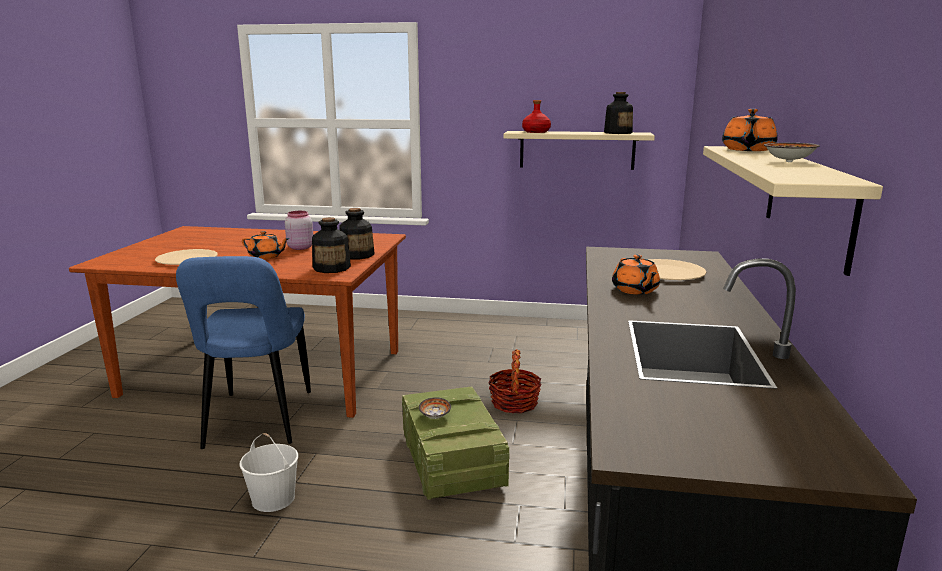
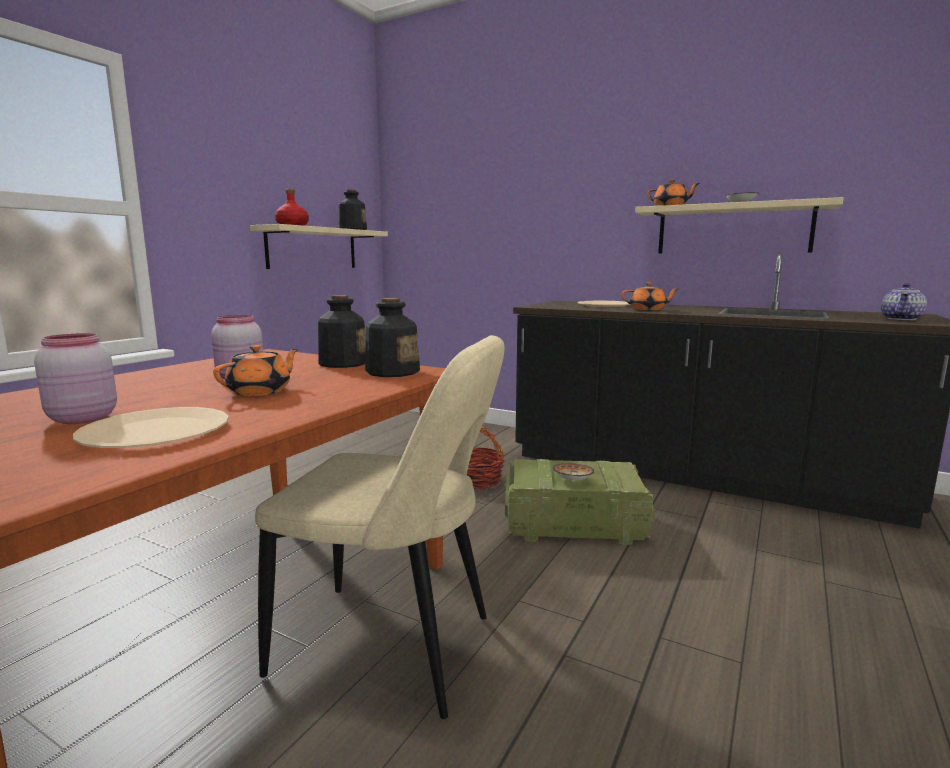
camera: 70 degrees left, 5 degrees down
(209, 247) = (81, 418): none -> pink jar
(257, 422) = (393, 648): blue chair -> beige chair
(272, 498) = (618, 641): white bucket -> none
(698, 433) = (901, 319): none -> teapot

